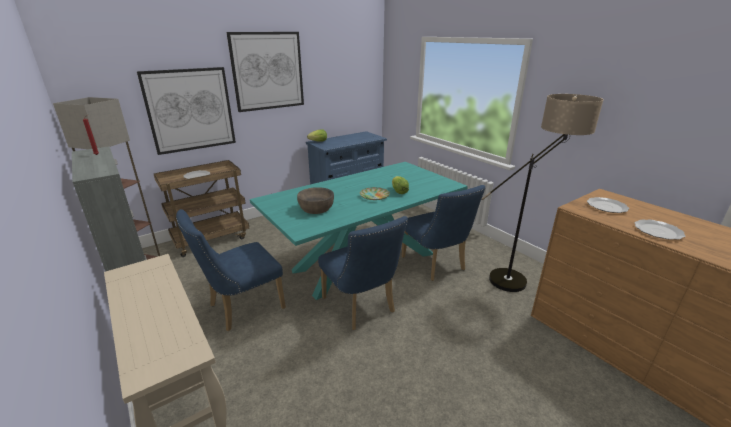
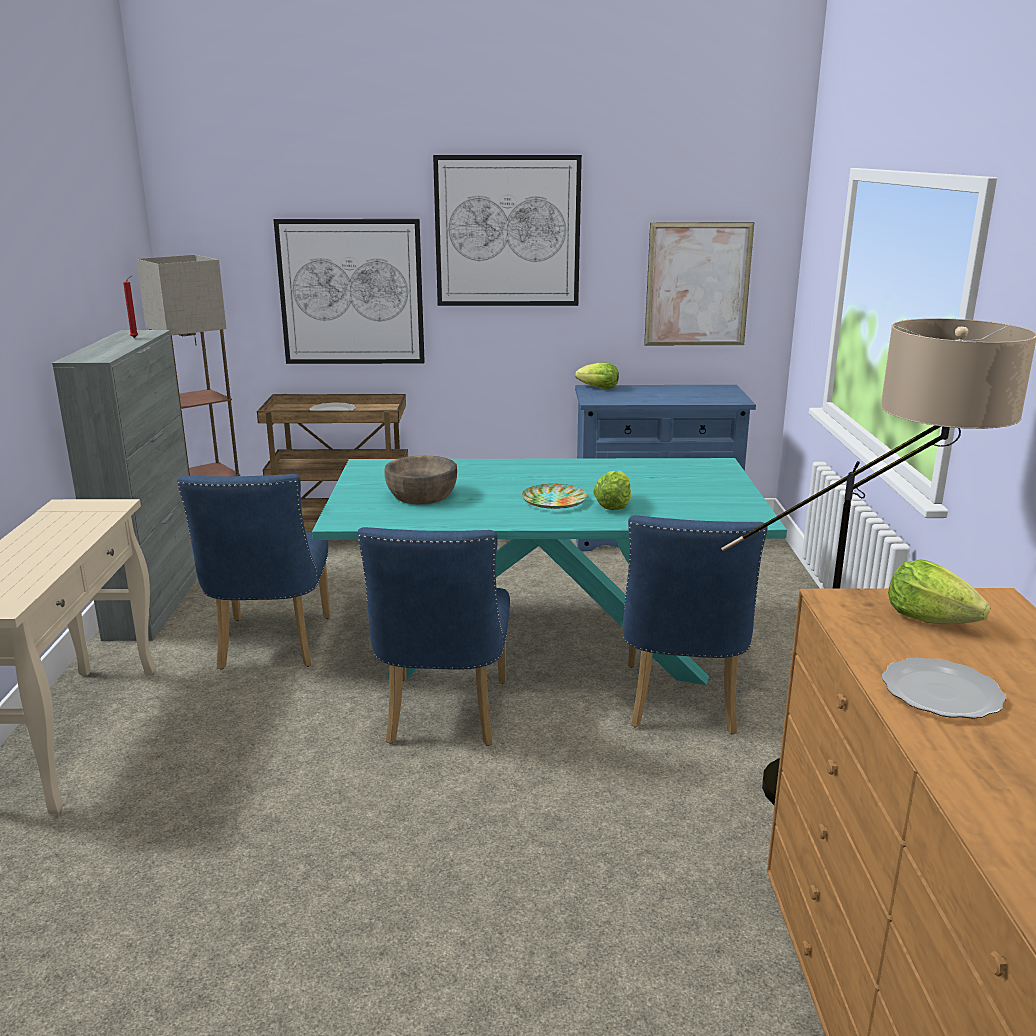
camera: 35 degrees right, 5 degrees down
(241, 308) = (270, 647): blue chair -> blue chair turned 90 degrees counterclockwise
(349, 90) = (697, 285): none -> picture
(606, 206) = (929, 619): plate -> lettuce

